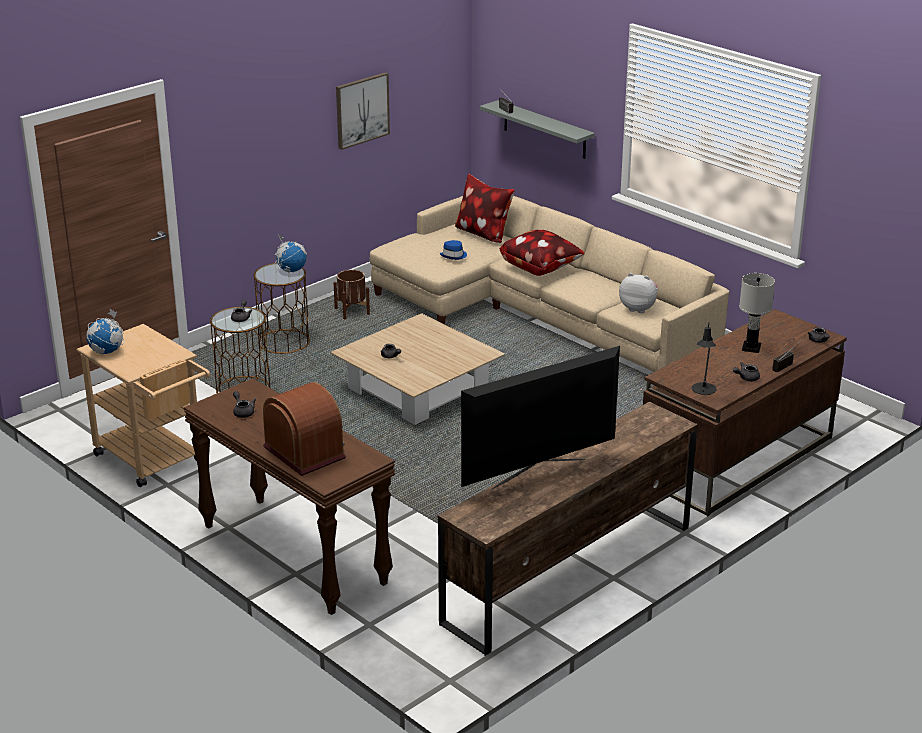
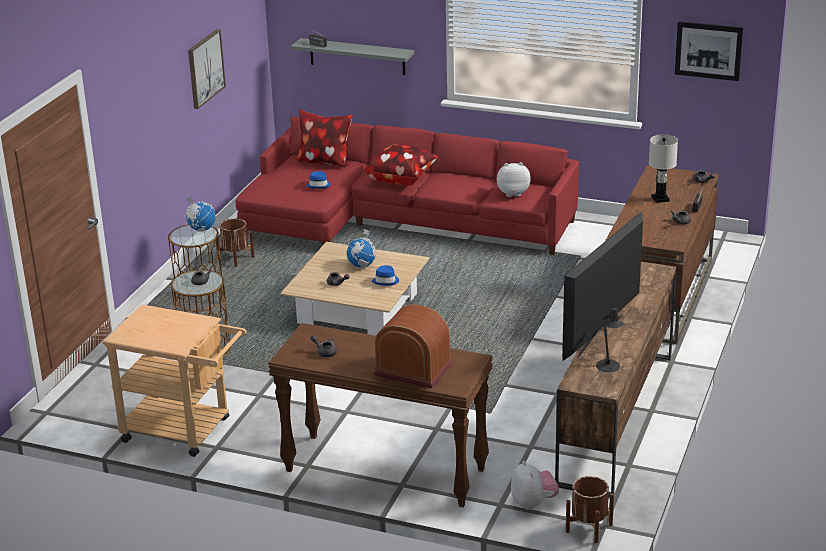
camera: 25 degrees left, 0 degrees up
(107, 352) = (136, 336): globe -> globe (362, 265)
(402, 634) = (533, 503): none -> plush toy
(433, 678) = (589, 528): none -> brown planter
(439, 366) = (386, 281): none -> blue hat
(537, 313) = (397, 221): beige sofa -> red sofa
(703, 390) = (658, 240): black table lamp -> black table lamp (609, 367)
(878, 191) = (708, 50): none -> picture

